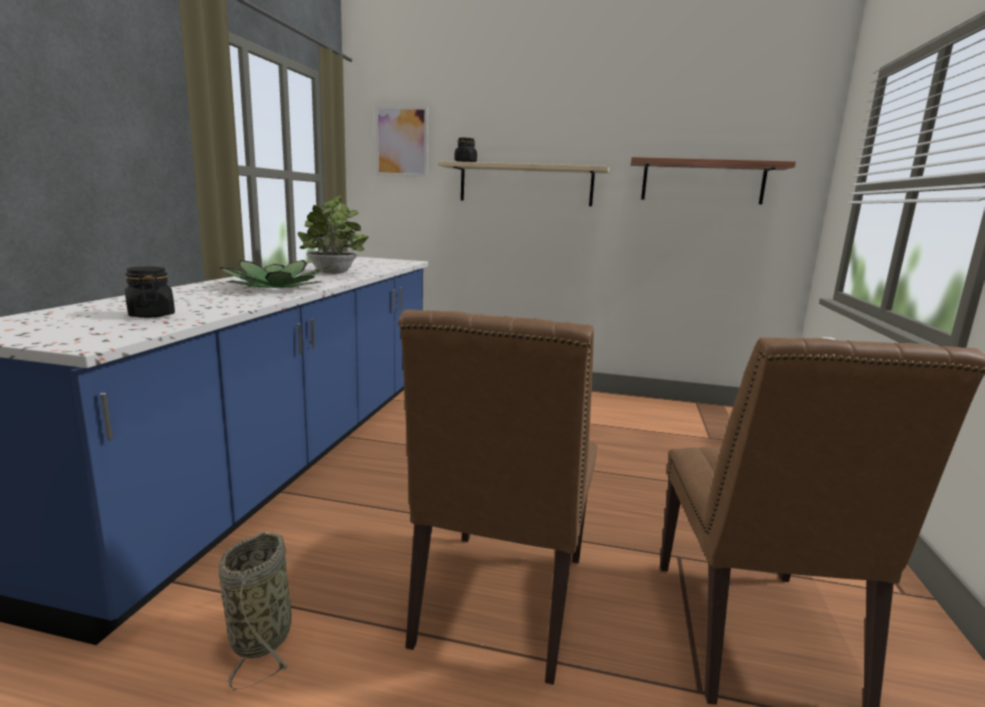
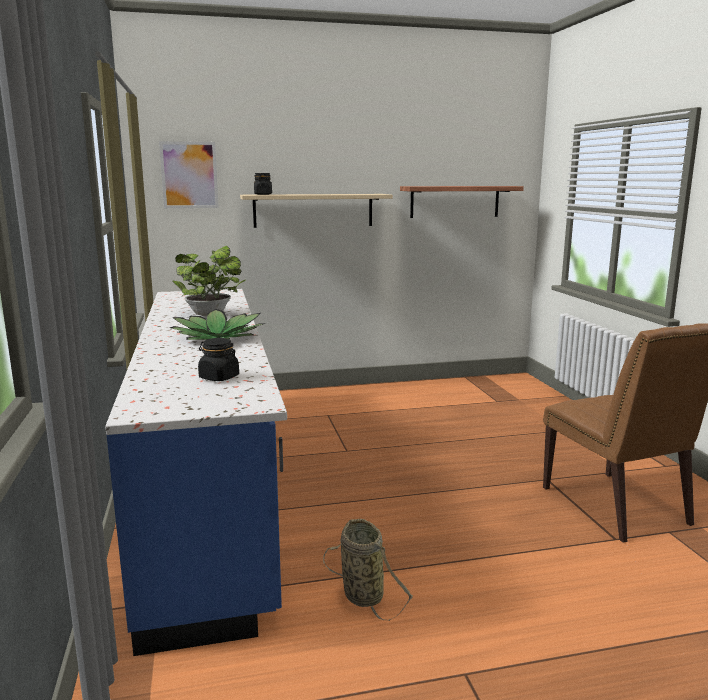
camera: 25 degrees left, 0 degrees up
(501, 598) = (475, 530): brown chair -> none

